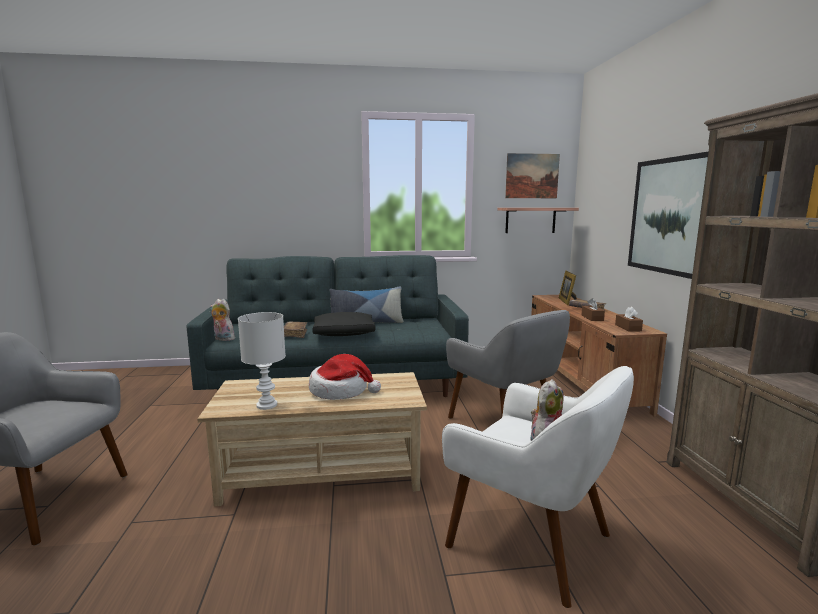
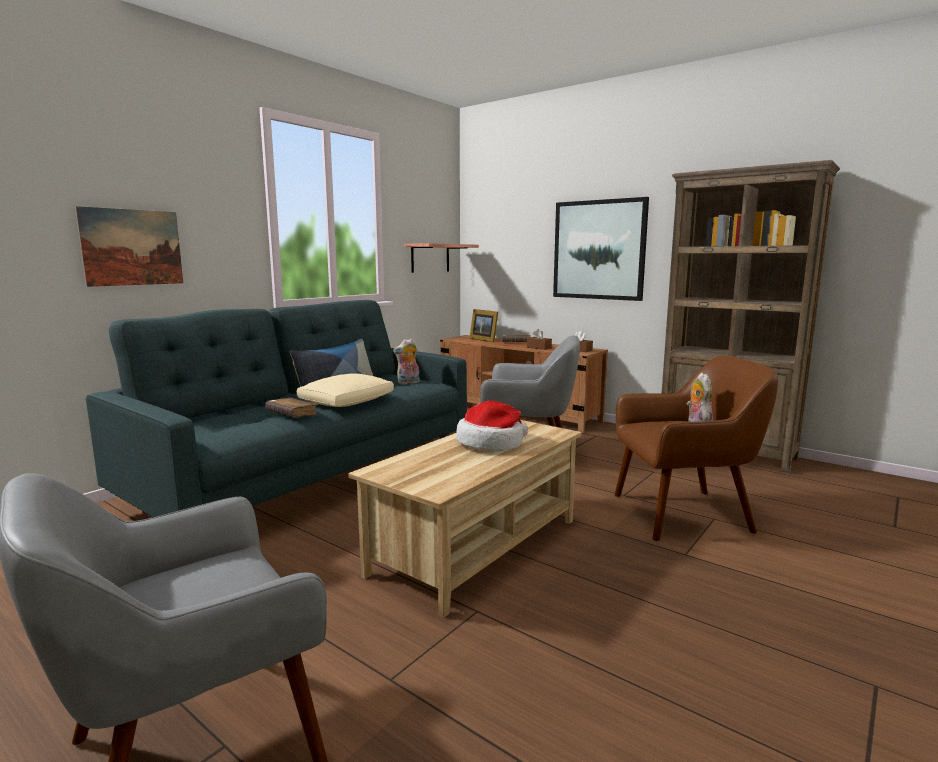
camera: 45 degrees left, 0 degrees up
(222, 339) = (205, 441): plush toy -> plush toy (408, 383)
(267, 405) = (468, 472): white table lamp -> none
(344, 333) = (347, 402): black pillow -> beige pillow
(531, 541) = (683, 514): white armchair -> brown armchair
(532, 176) = (429, 210): picture -> picture (132, 247)

